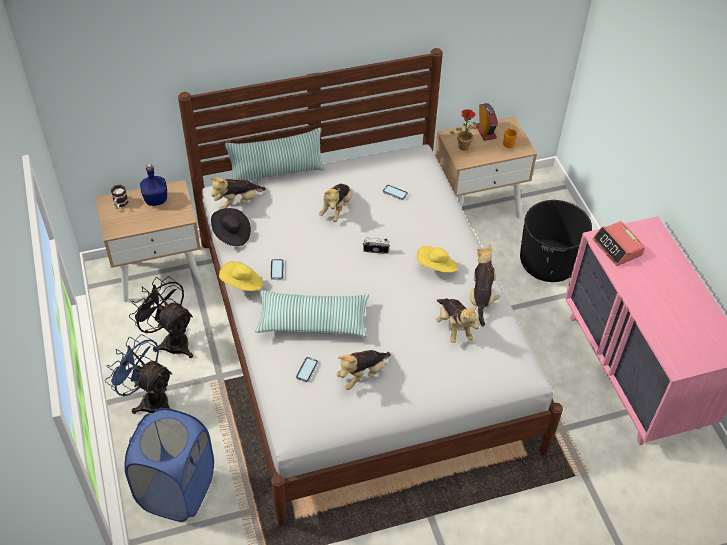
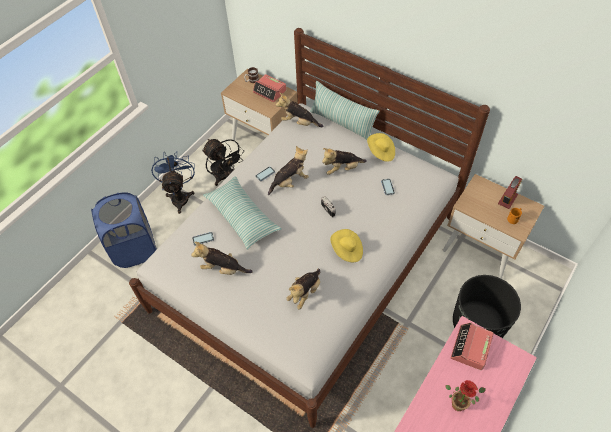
camera: 55 degrees right, 5 degrees up
(156, 199) = (270, 91): blue bottle -> alarm clock
(171, 340) = (225, 177): black fan -> black fan turned 135 degrees clockwise
(231, 234) = (272, 136): black hat -> none
(242, 284) = (239, 167): yellow hat -> yellow hat (381, 152)
(463, 145) = (480, 195): potted plant -> potted plant (460, 403)
(481, 297) = (346, 292): plush toy -> plush toy (290, 182)

